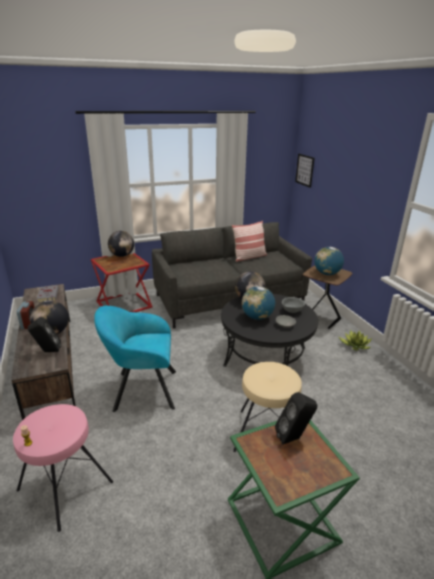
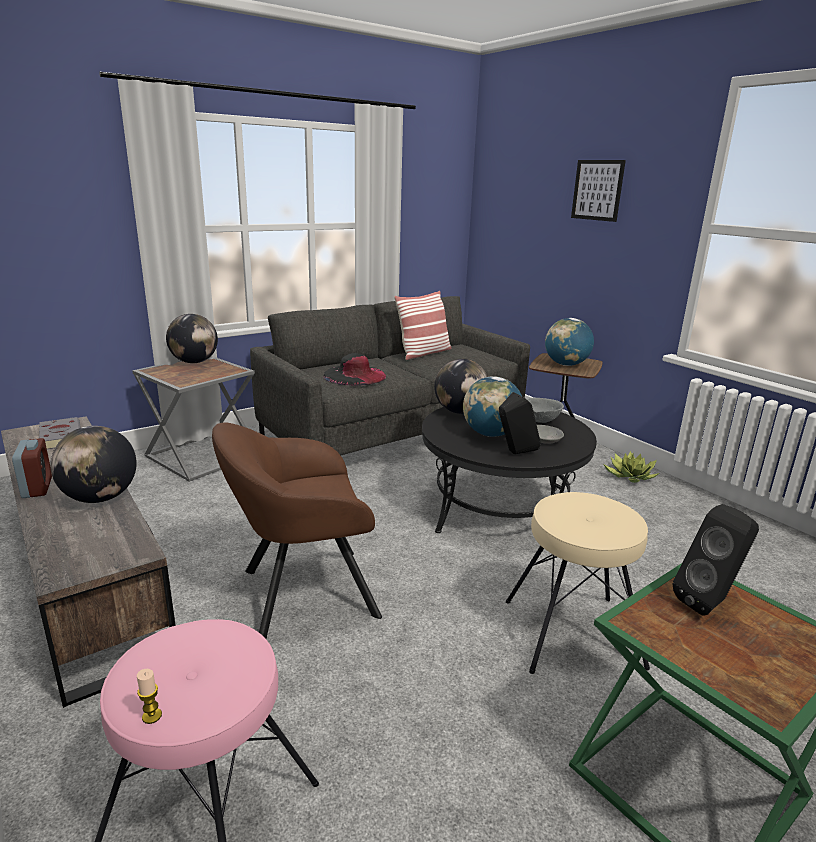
camera: 15 degrees left, 5 degrees down
(47, 351) = (104, 532): black speaker -> black speaker (515, 453)
(124, 304) = (203, 455): red side table -> grey side table
(141, 390) = (301, 594): turquoise armchair -> brown armchair
(201, 271) = (354, 375): none -> black hat
(304, 170) = (493, 210): picture -> picture (597, 190)

